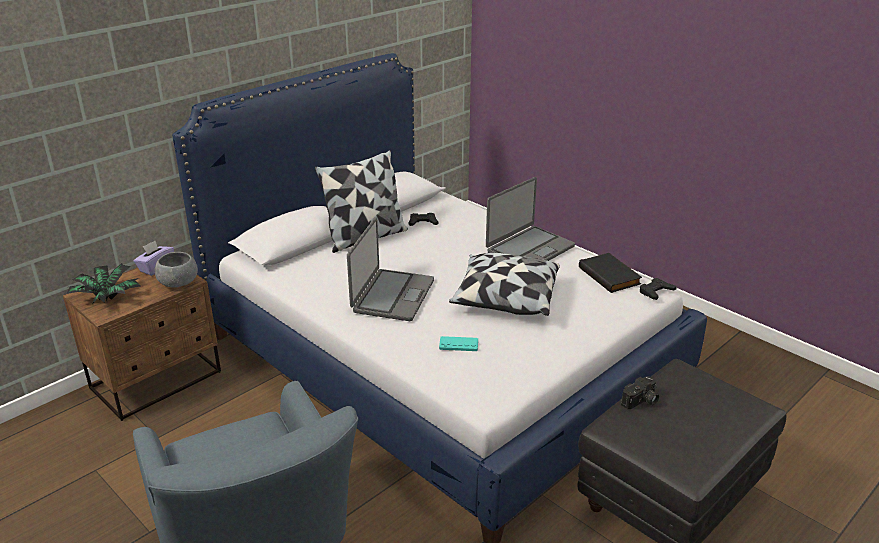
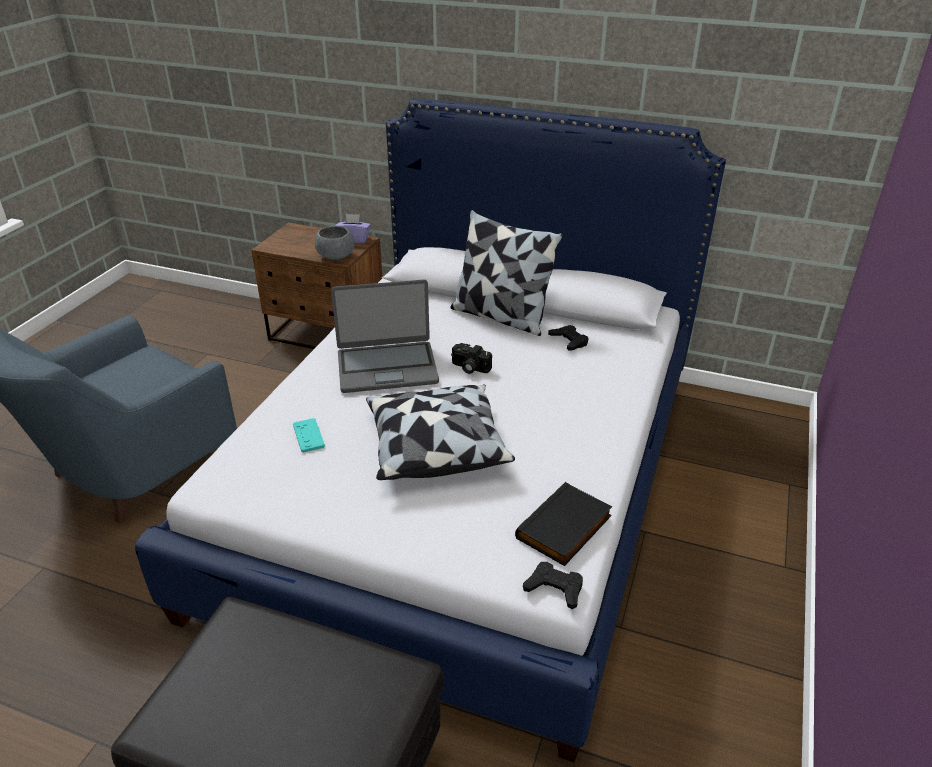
camera: 65 degrees right, 5 degrees up
(106, 298) = (293, 238): potted plant -> none
(529, 249) = (577, 436): laptop -> none
(641, 401) = (299, 640): camera -> camera (469, 368)

